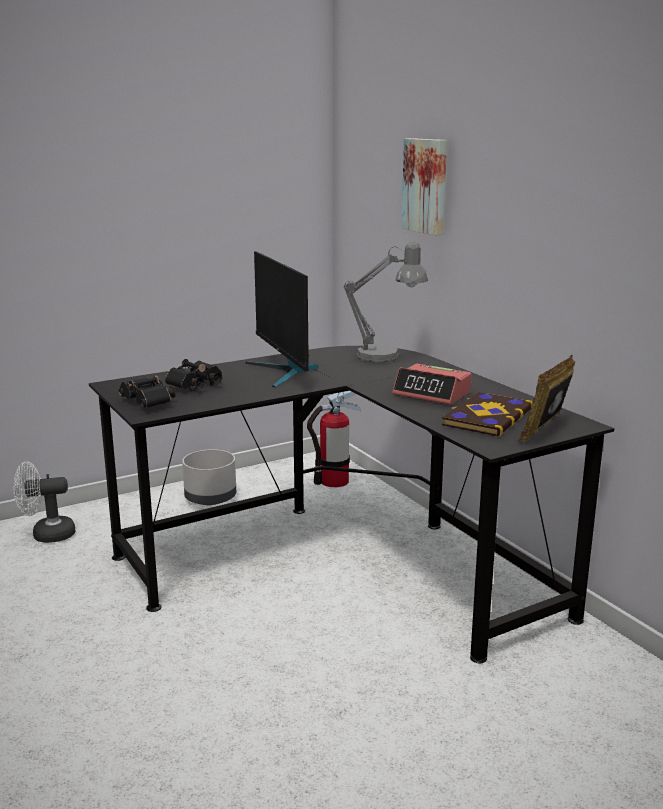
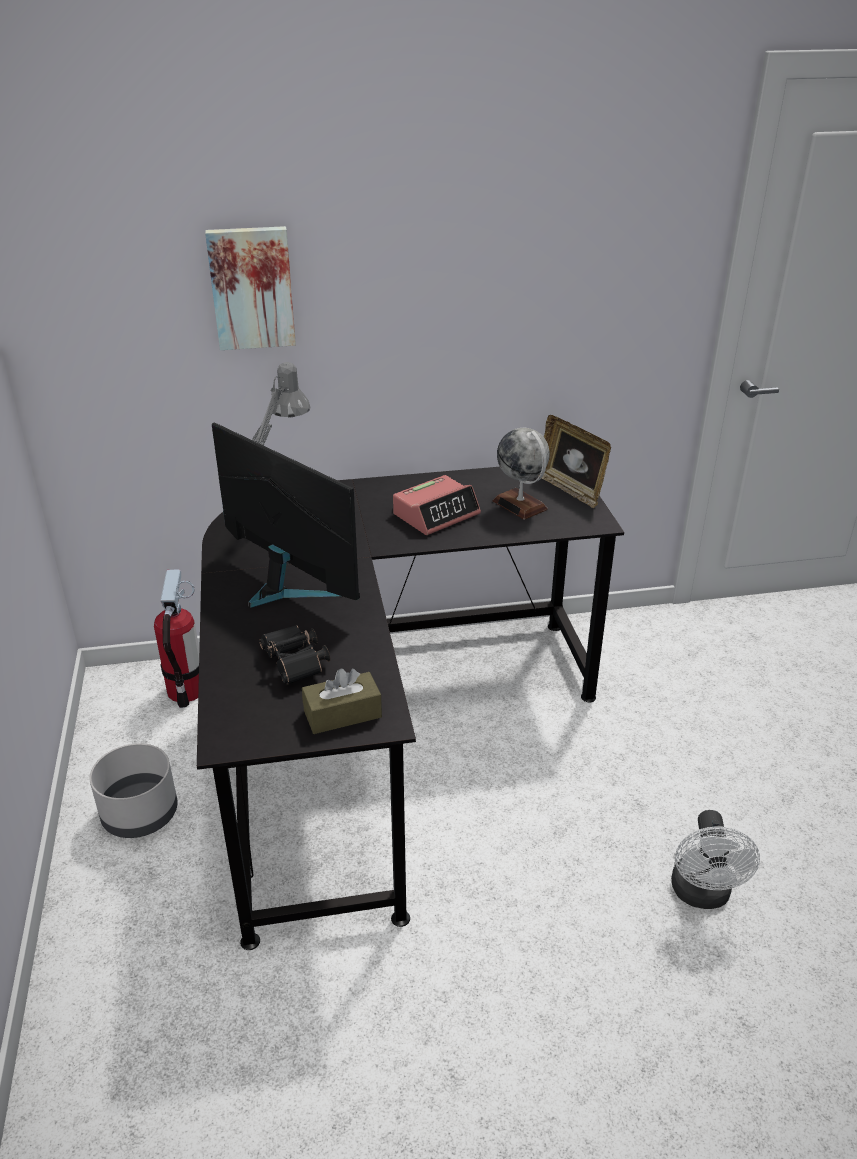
camera: 70 degrees left, 15 degrees up
(46, 535) = (118, 1031): white fan -> white fan (702, 895)
(148, 404) = (342, 714): black binoculars -> brown tissue box
(284, 372) = (286, 586): monitor -> monitor turned 135 degrees counterclockwise
(486, 417) = (520, 505): book -> globe

